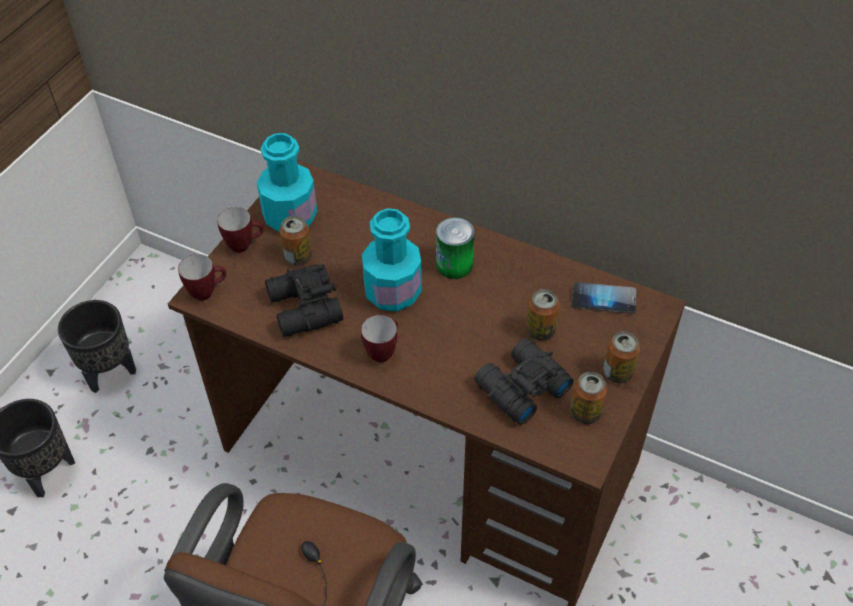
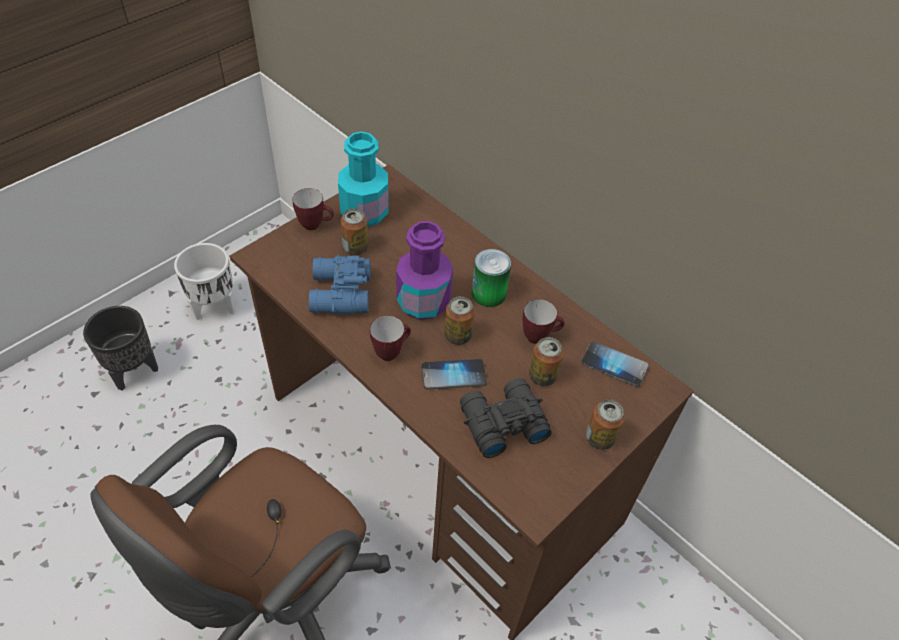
camera: 15 degrees right, 0 degrees up
(109, 372) = (215, 307): black planter -> white planter
(207, 292) = (266, 255): mug -> mug (539, 336)
(303, 310) = (339, 294): black binoculars -> blue binoculars
(393, 292) = (423, 301): turquoise bottle -> purple bottle
(455, 356) = (454, 375): none -> phone
(585, 413) = (553, 466): can -> can (458, 336)

